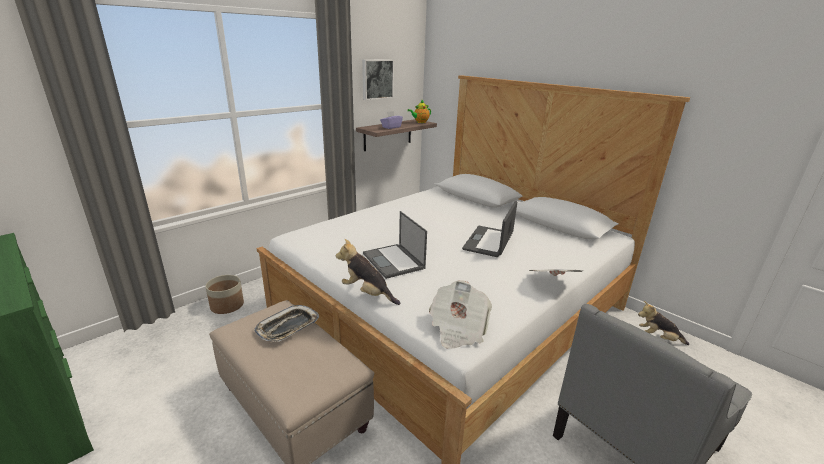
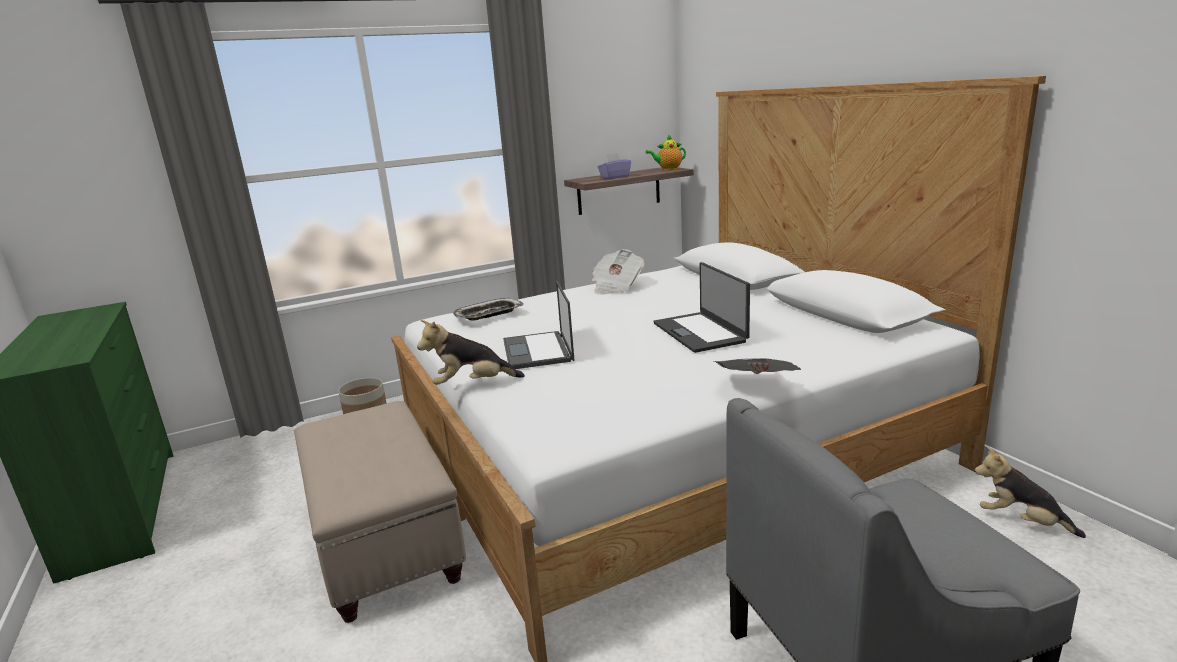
camera: 20 degrees right, 5 degrees down
(288, 327) = (381, 429): tray -> tray (488, 314)
(367, 293) = (472, 384): plush toy -> plush toy turned 60 degrees counterclockwise
(377, 79) = (596, 109): picture -> none
(458, 329) = (560, 431): newspaper -> newspaper (616, 287)
(489, 242) = (700, 332): laptop -> laptop turned 60 degrees counterclockwise

